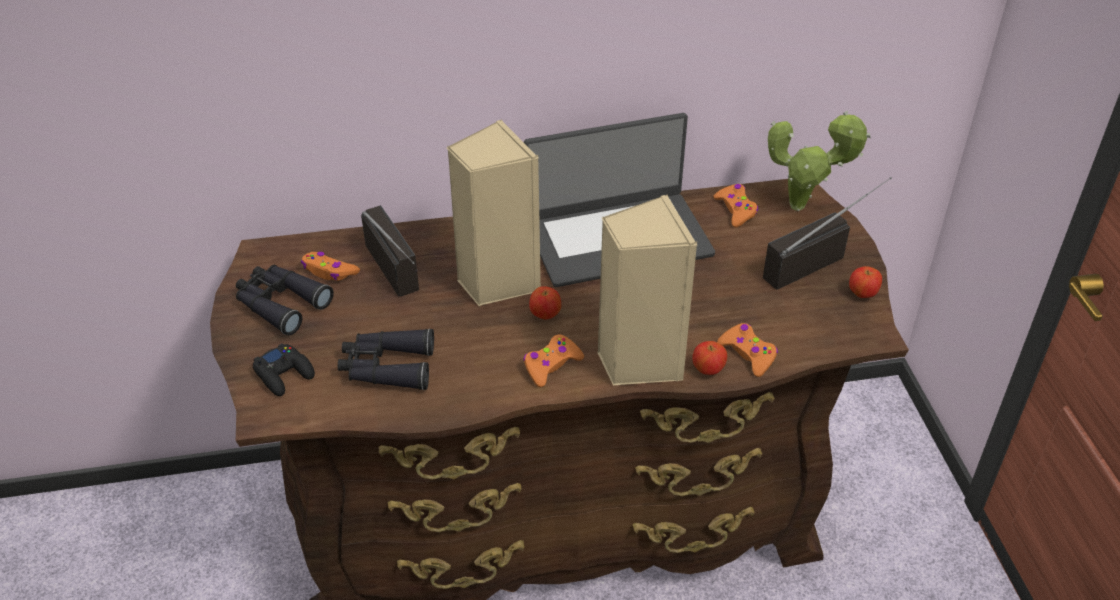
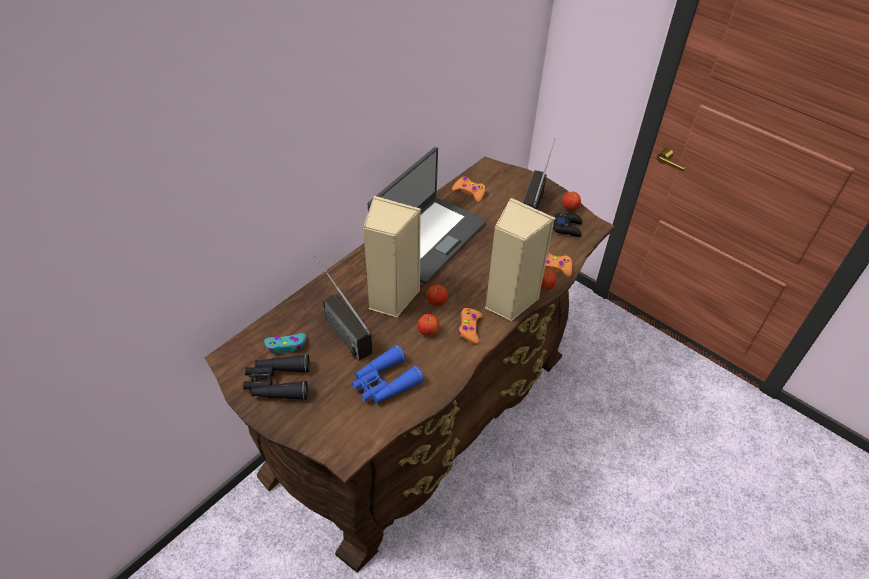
camera: 40 degrees left, 5 degrees up
(284, 374) = (329, 424): black game controller -> black game controller (567, 228)
(329, 271) = (286, 346): orange game controller -> turquoise game controller
(386, 367) = (384, 383): black binoculars -> blue binoculars
(403, 281) = (338, 326): radio -> radio turned 150 degrees counterclockwise
(497, 342) = (428, 332): none -> apple
(803, 207) = (498, 175): potted plant -> none

